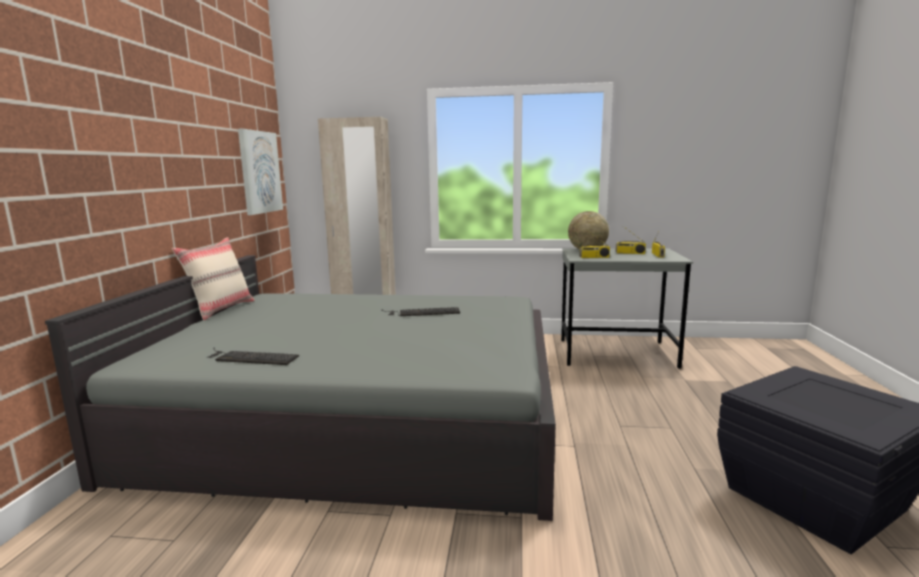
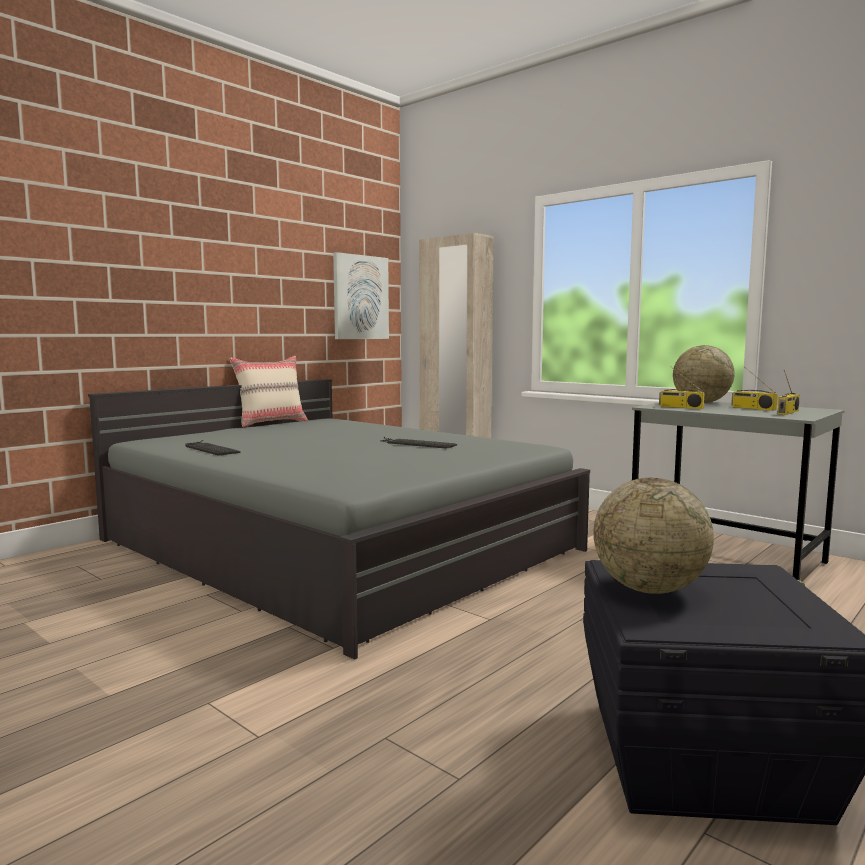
camera: 35 degrees right, 5 degrees down
(801, 406) = (649, 589): none -> globe

